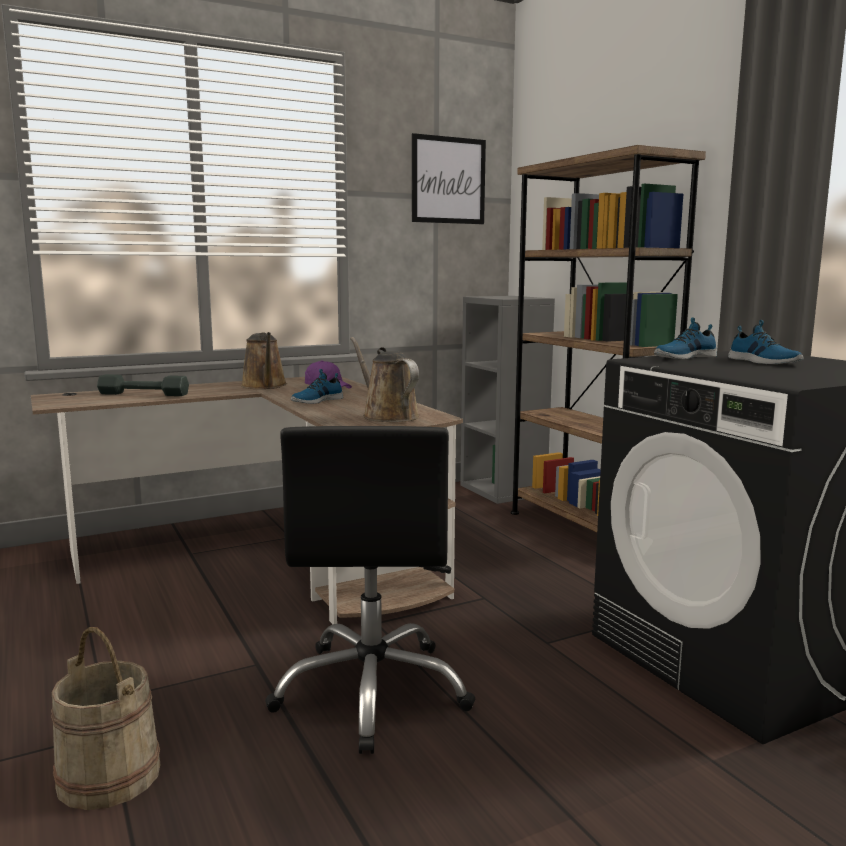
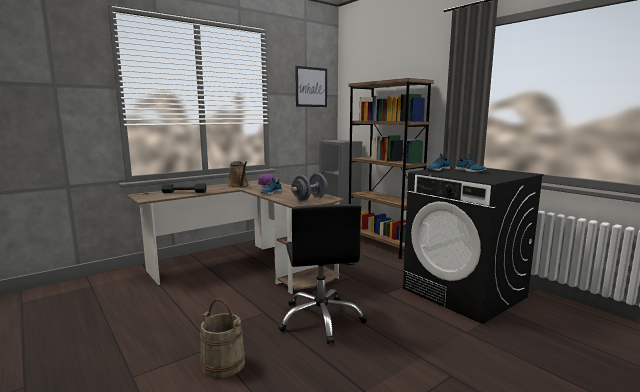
camera: 10 degrees left, 0 degrees up
(387, 416) = (309, 198): brown watering can -> grey dumbbell

